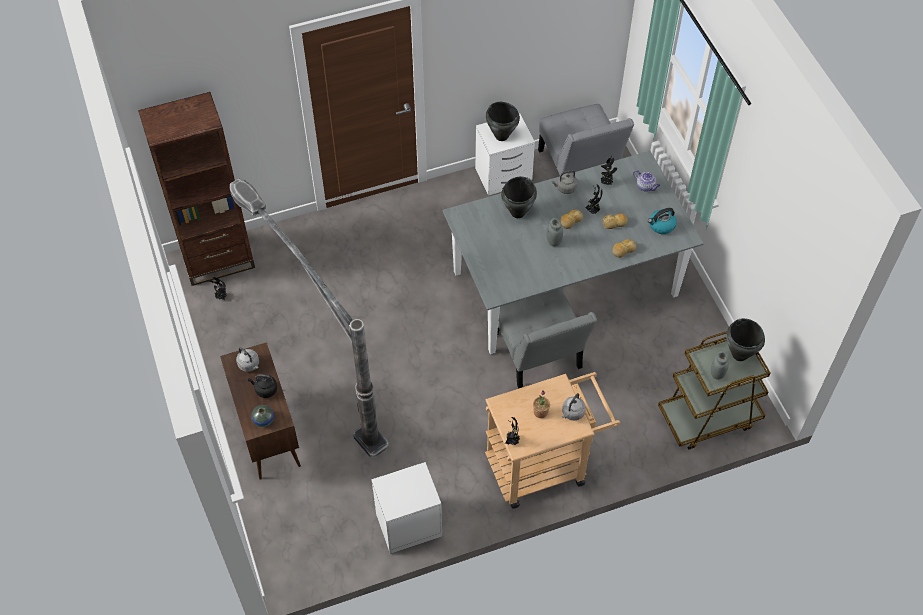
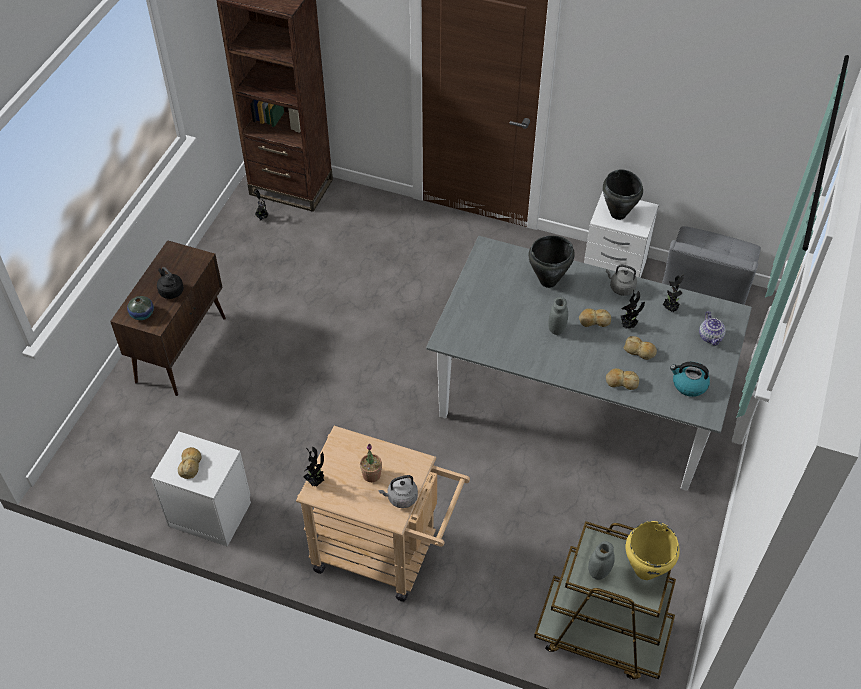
camera: 40 degrees right, 5 degrees down
(249, 365) = (181, 262): grey kettle -> none
(321, 384) = (266, 341): floor lamp -> none
(403, 494) = (190, 465): none -> bread
(538, 355) = (484, 449): grey chair -> none
(739, 355) = (644, 570): black cooking pot -> yellow cooking pot

